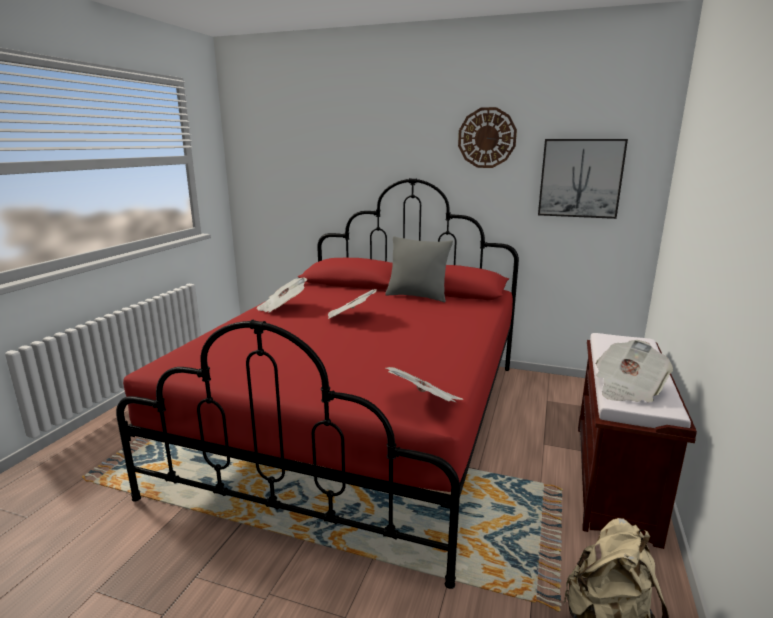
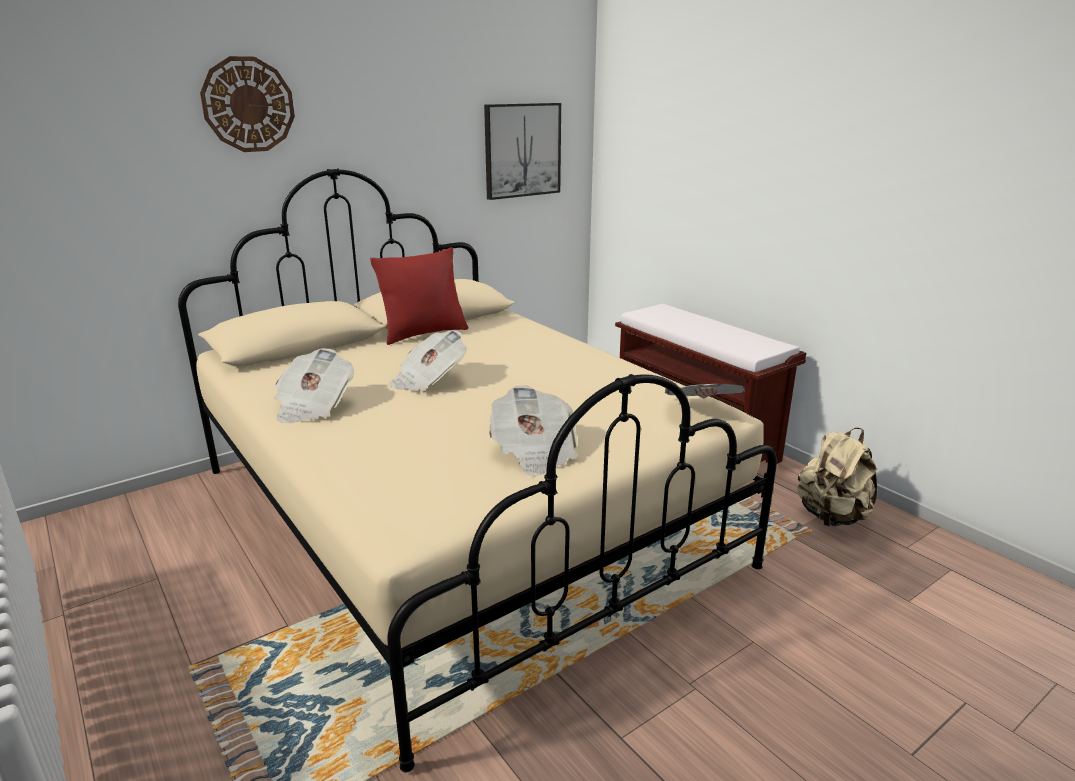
camera: 55 degrees left, 5 degrees up
(364, 421) = (458, 515): red bed -> beige bed
(417, 296) = (424, 333): grey pillow -> red pillow
(487, 138) = (420, 104): wall clock -> wall clock (248, 105)
(627, 389) = (737, 343): newspaper -> newspaper (534, 452)

